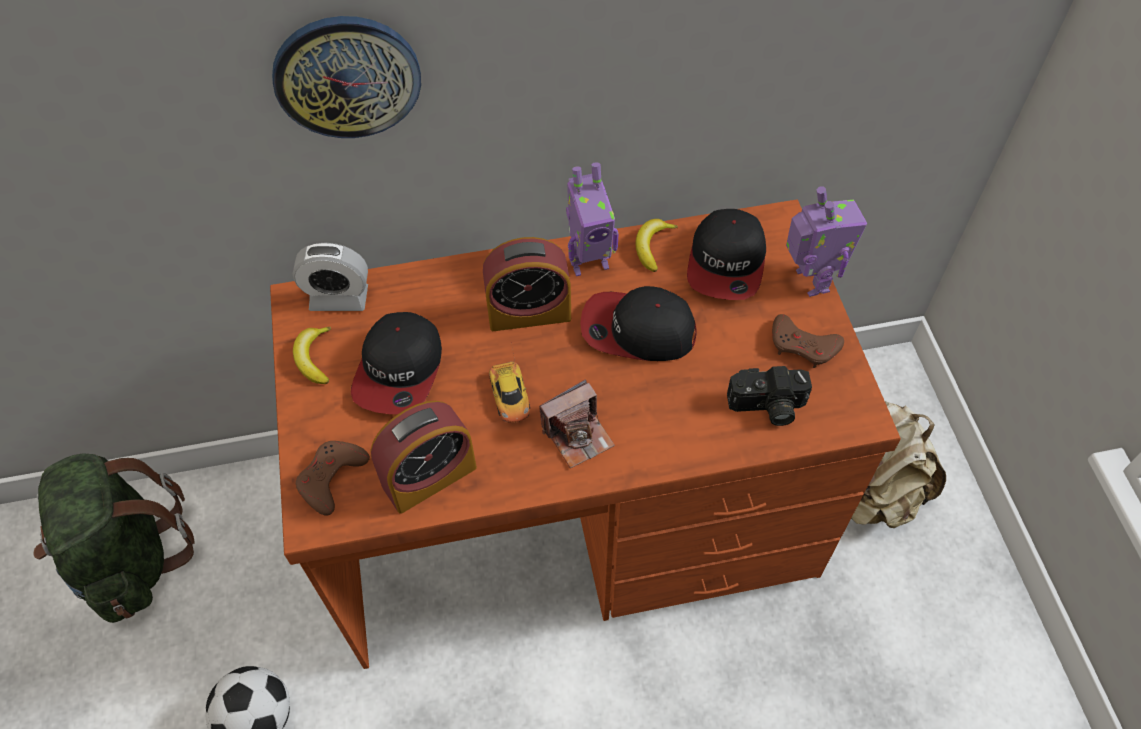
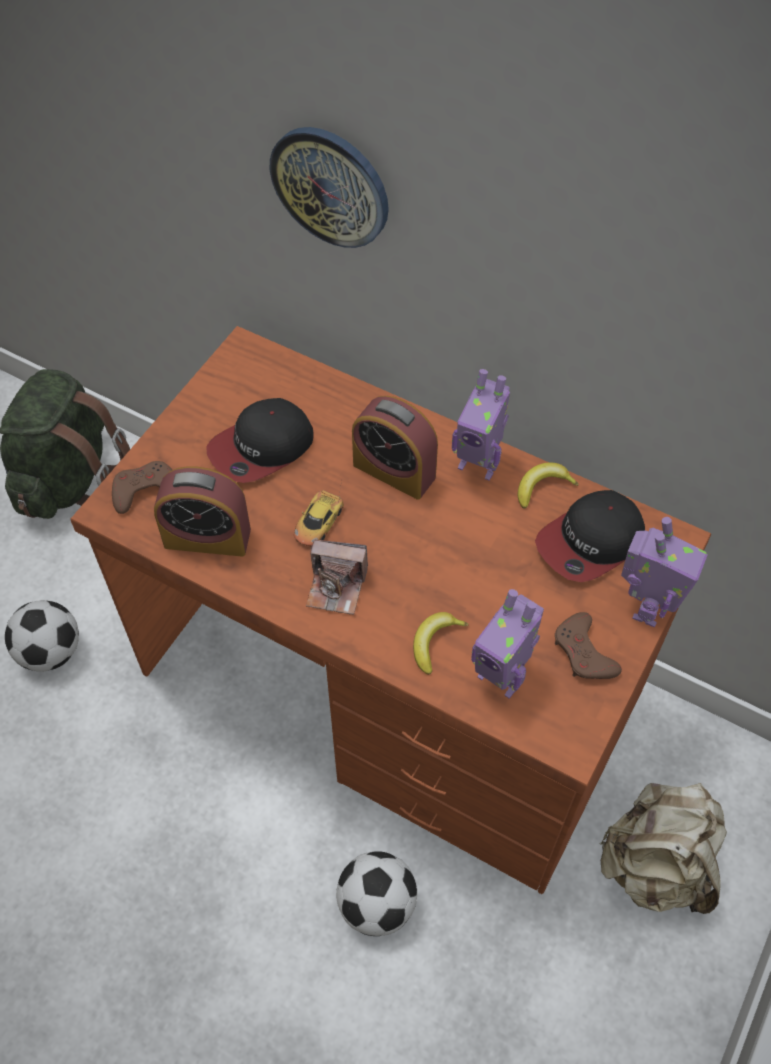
camera: 40 degrees right, 0 degrees up
(314, 358) = (214, 398): banana -> banana (434, 642)
(339, 298) = (272, 367): alarm clock -> none
(637, 330) = (462, 543): cap -> none
(718, 686) = (376, 904): none -> football
(767, 407) = (501, 677): camera -> toy robot

